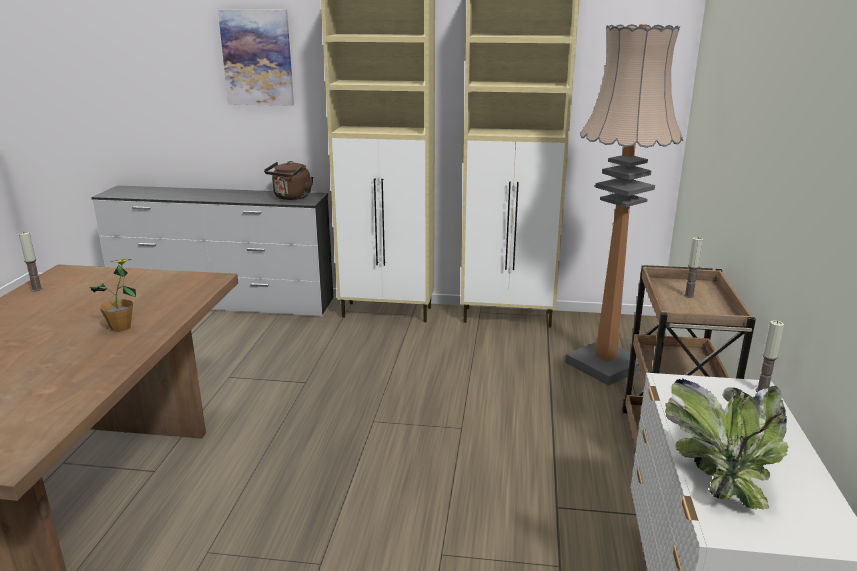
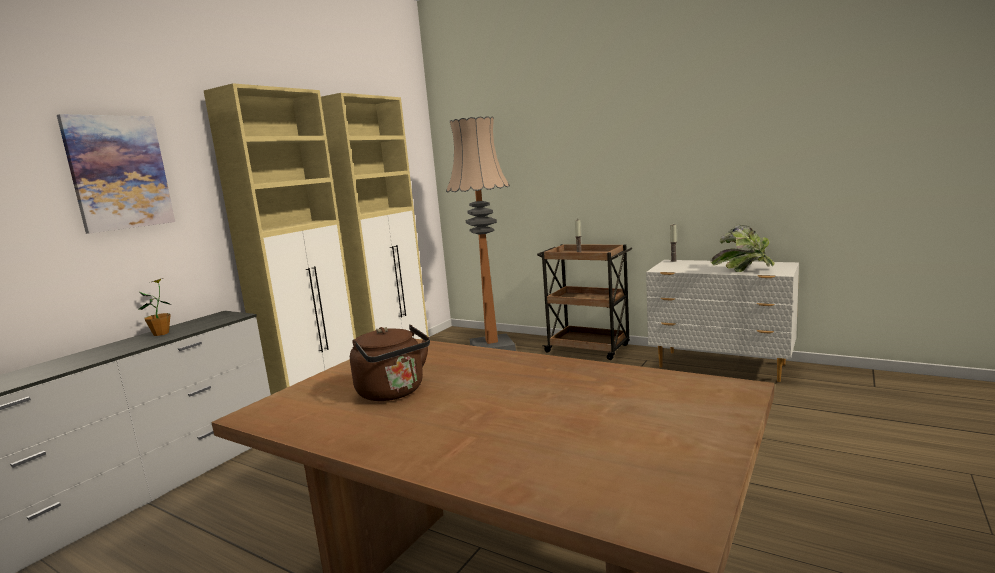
camera: 65 degrees left, 10 degrees down
(37, 289) = (300, 423): candle -> none
(121, 327) = (485, 370): potted plant -> potted plant (161, 333)
(291, 197) = (208, 321): brown kettle -> brown kettle (394, 392)

